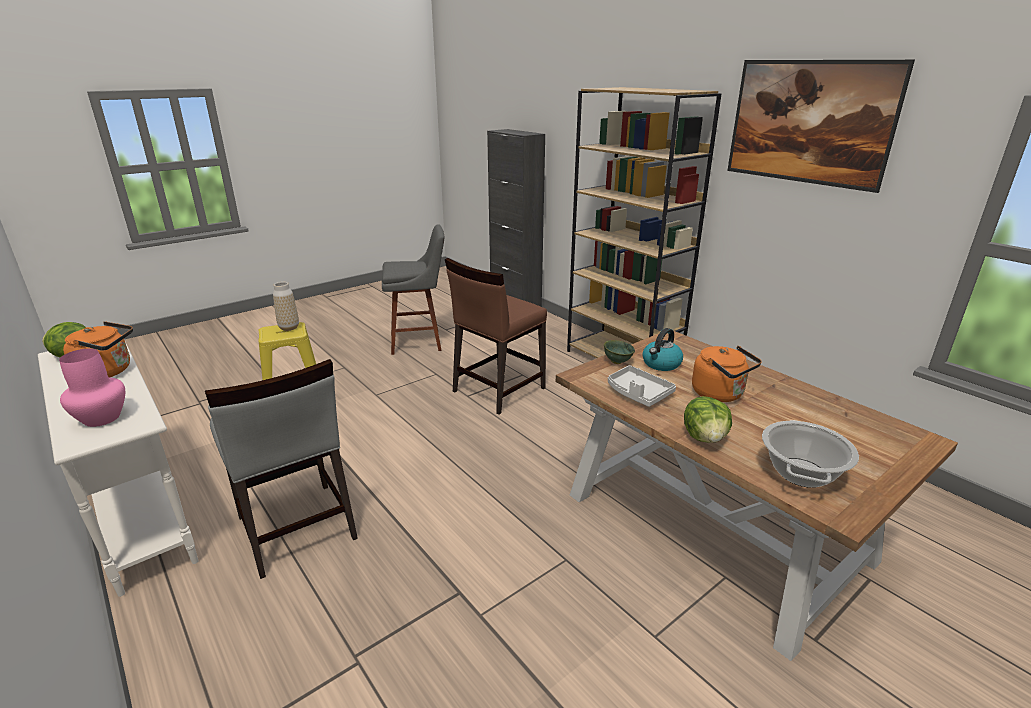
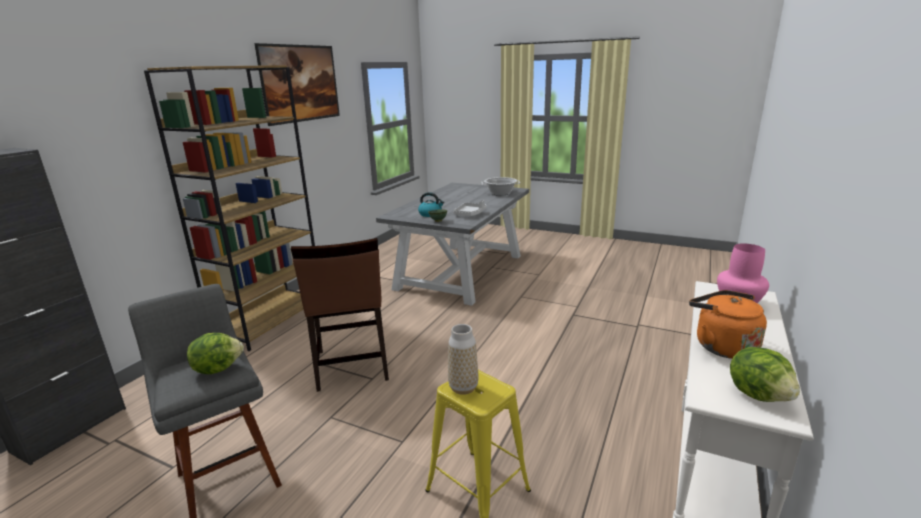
camera: 115 degrees left, 5 degrees down
(296, 529) = (607, 384): grey chair -> none
(497, 389) = (351, 366): brown chair -> brown chair turned 60 degrees clockwise
(705, 438) = (495, 203): lettuce -> lettuce (217, 368)
(715, 527) = (461, 271): brown dining table -> grey dining table
(720, 394) = (452, 204): orange kettle -> none

